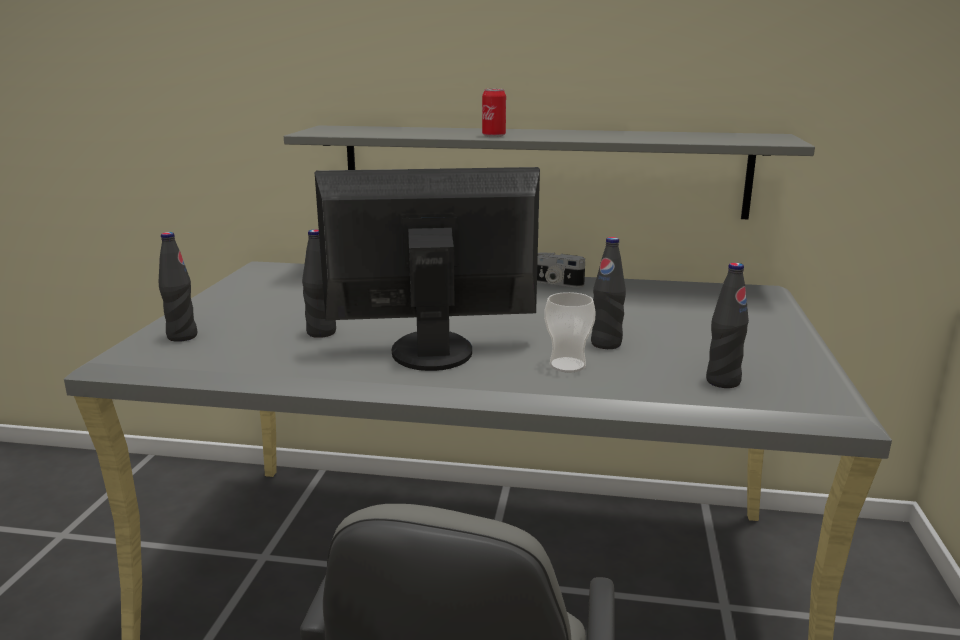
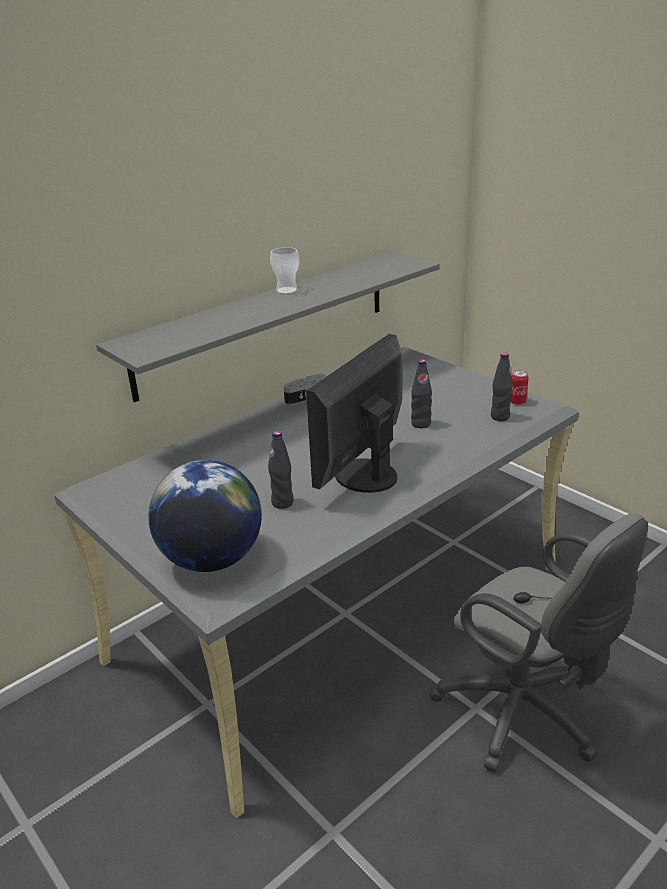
camera: 50 degrees left, 10 degrees up
(182, 336) = (212, 559): black bottle -> globe
(494, 136) = (273, 312): can -> can (517, 402)
(567, 365) = (434, 445): cup -> cup (287, 291)

